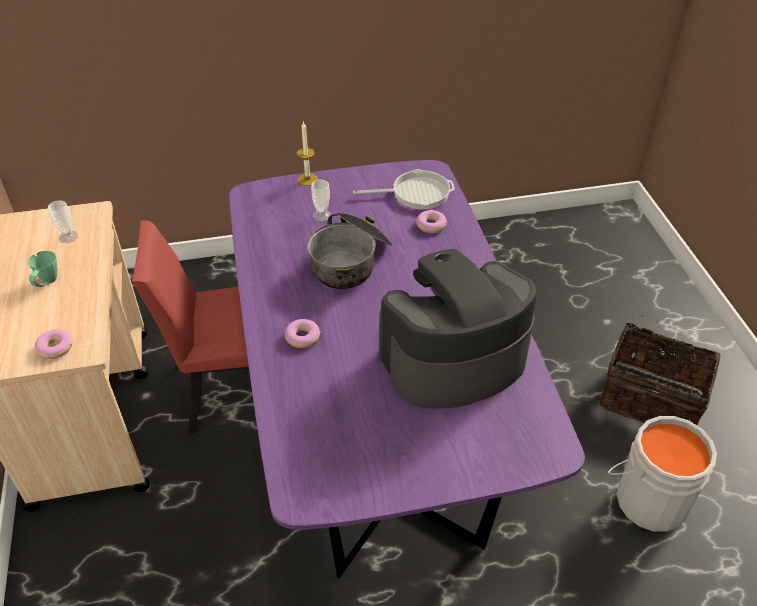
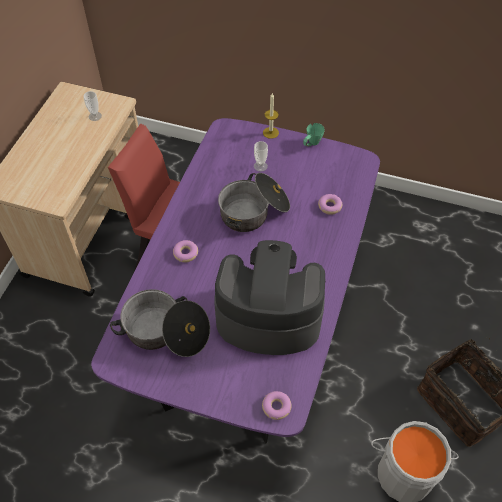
camera: 30 degrees right, 10 degrees up
(47, 283) = (64, 145): green mug -> green mug (311, 144)
(55, 348) = (43, 193): donut -> donut (276, 407)
(344, 433) = (165, 332): none -> cooking pot
(416, 193) = (338, 176): frying pan -> none

